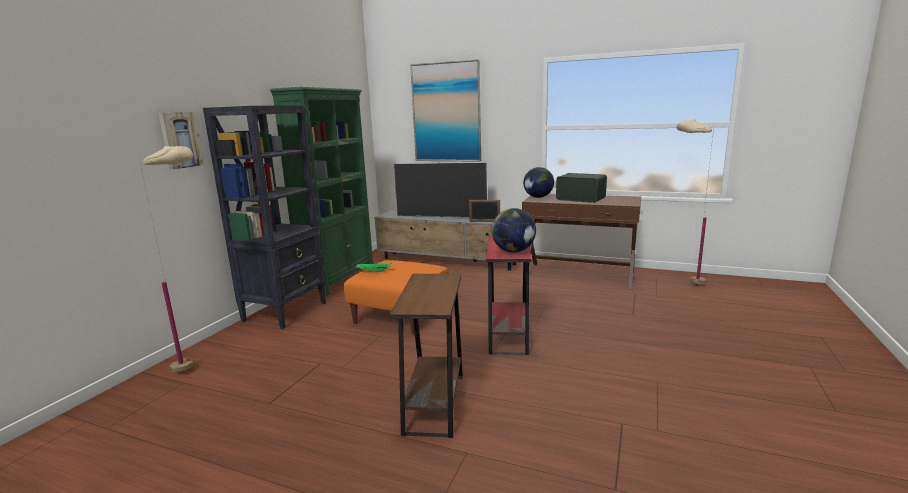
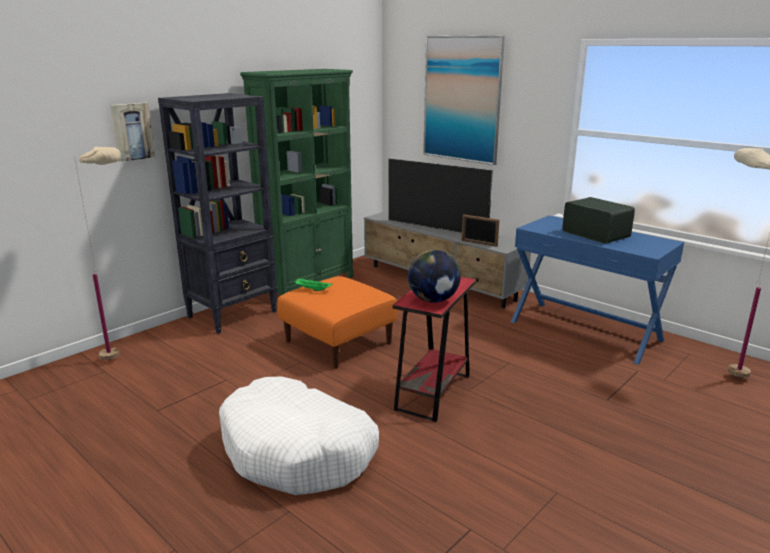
camera: 20 degrees right, 5 degrees up
(434, 403) = (298, 451): brown side table -> white dog bed
(538, 197) = (544, 223): globe -> none
(579, 275) = (585, 330): brown console table -> blue console table

